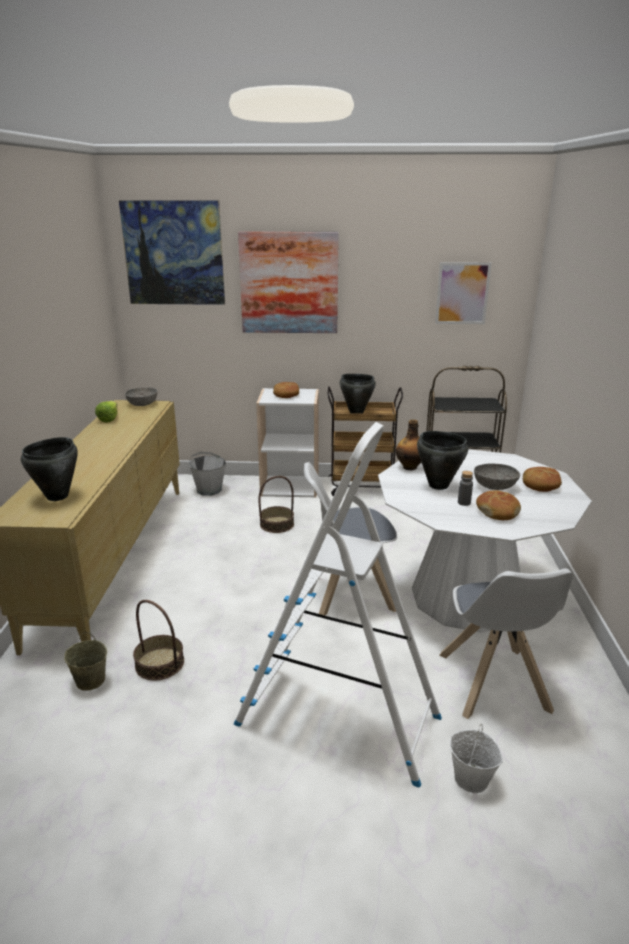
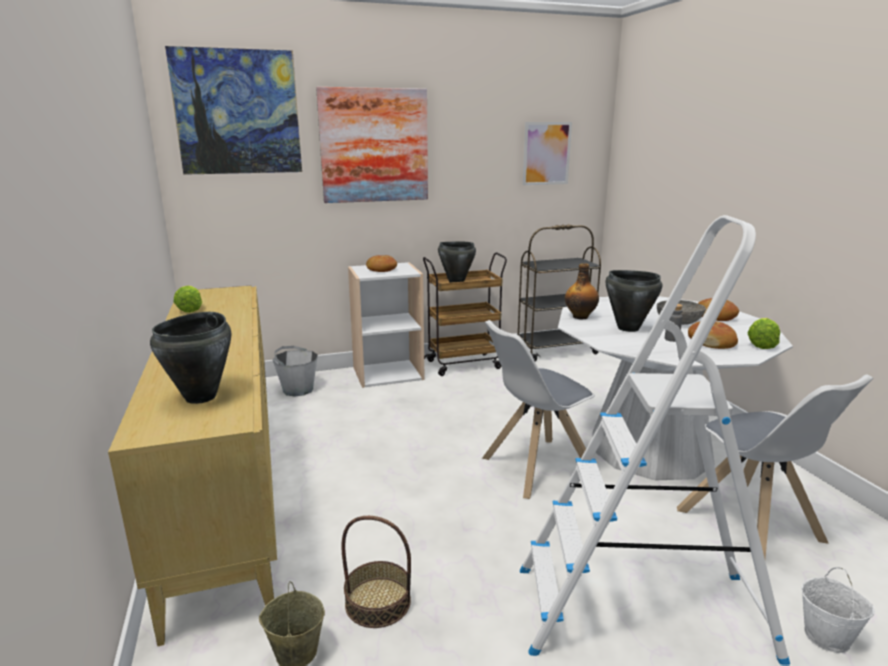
camera: 20 degrees left, 5 degrees down
(142, 404) = (219, 291): grey bowl -> none
(277, 524) = (402, 412): basket -> none
(546, 520) = (762, 343): none -> lettuce

